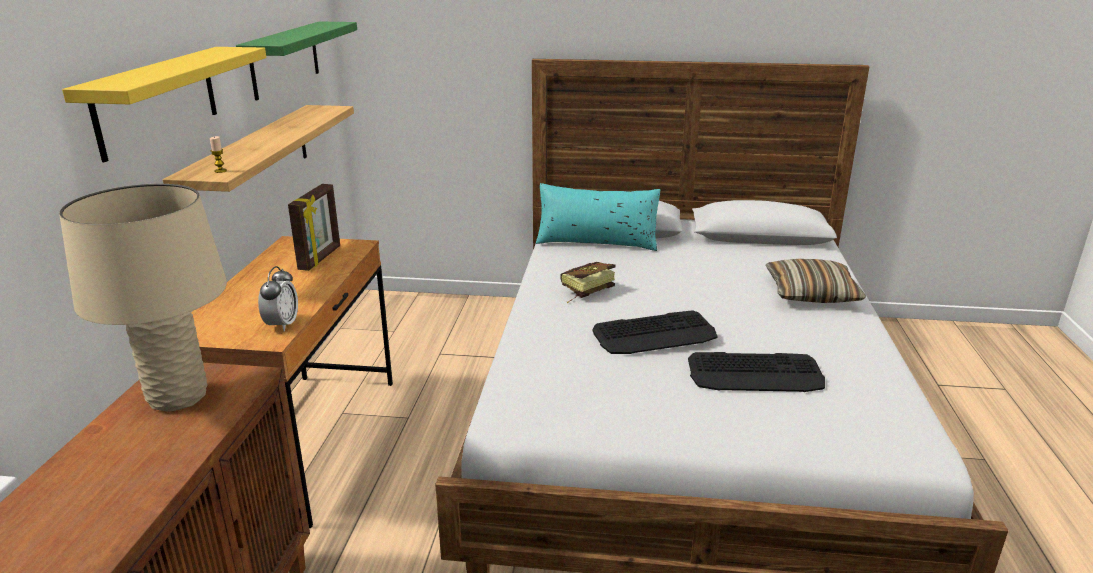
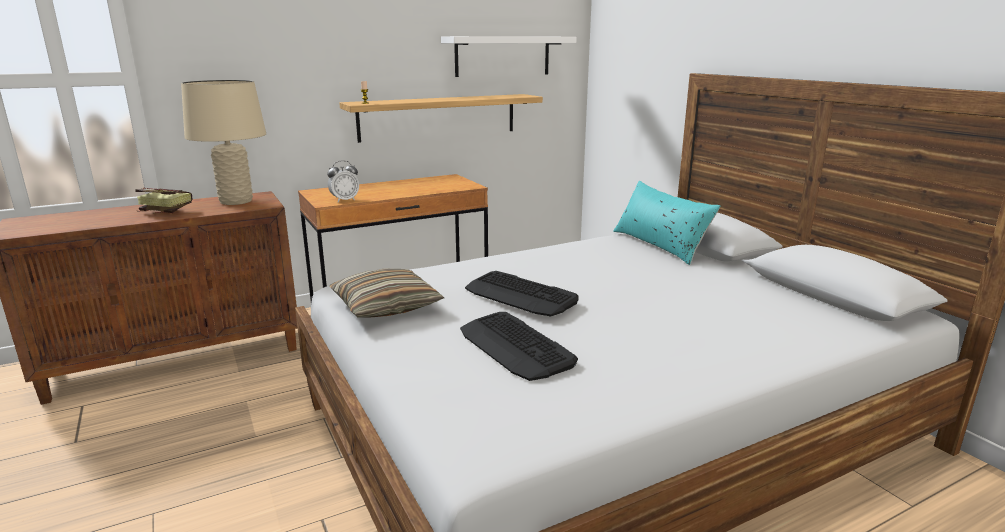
camera: 55 degrees right, 5 degrees down
(157, 100) = (347, 55): yellow shelf -> none
(285, 59) = (503, 56): green shelf -> white shelf
(321, 258) = (439, 185): picture frame -> none
(583, 292) = (557, 261): book -> book (163, 211)
(811, 293) = (739, 340): pillow -> pillow (386, 306)

